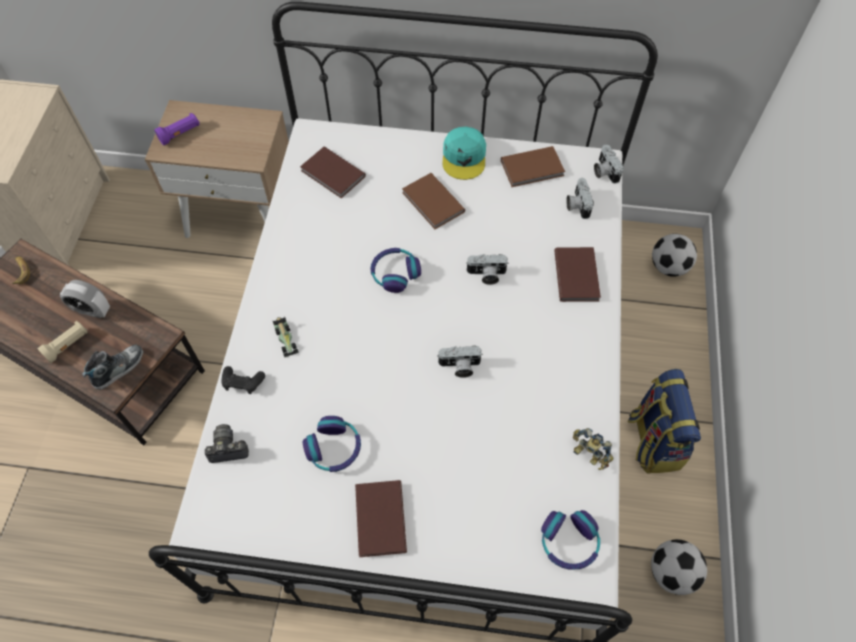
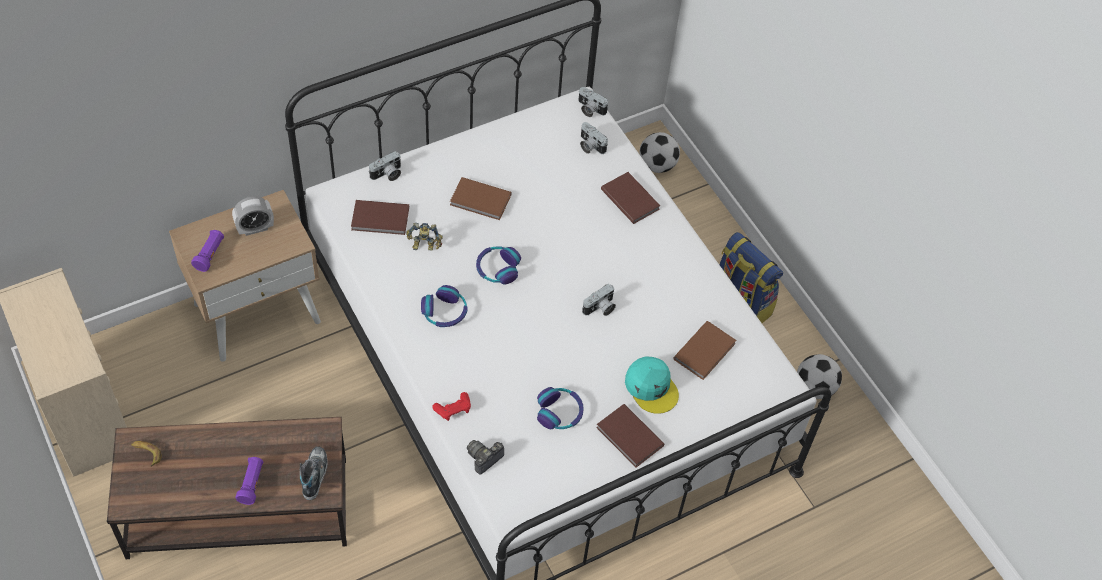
camera: 40 degrees left, 5 degrees down
(68, 345) = (252, 484): beige flashlight -> purple flashlight
(92, 310) = (246, 446): alarm clock -> alarm clock (255, 228)
(243, 382) = (453, 409): black game controller -> red game controller
(285, 337) = (456, 360): toy car -> none
(464, 157) = (475, 151): turquoise cap -> turquoise cap (651, 387)
(486, 275) = (566, 233): camera -> camera (387, 174)
(533, 169) = (535, 134): brown book -> brown book (706, 351)
(569, 542) = (758, 377): headphones -> headphones (444, 312)
(587, 455) = (730, 317): toy robot -> toy robot (424, 247)

